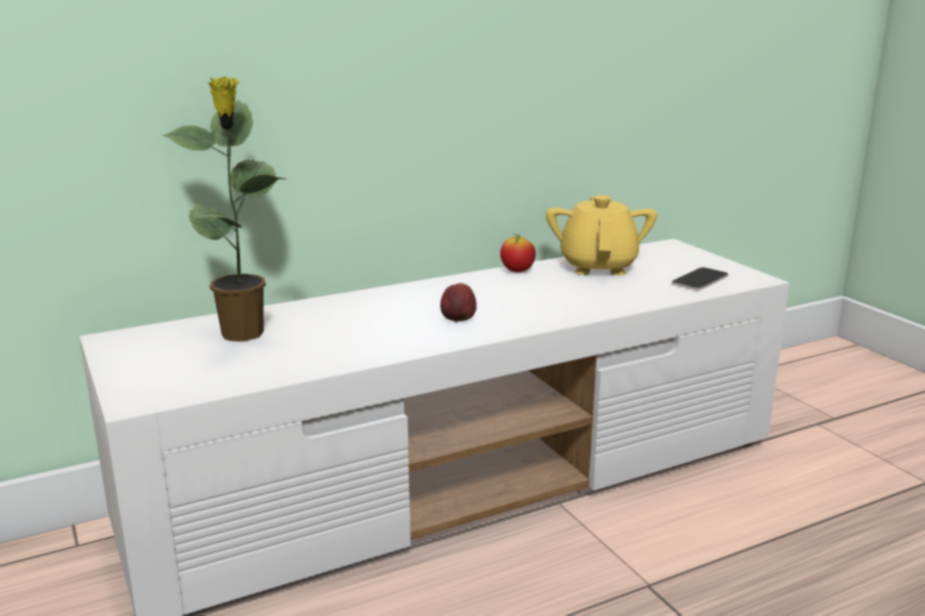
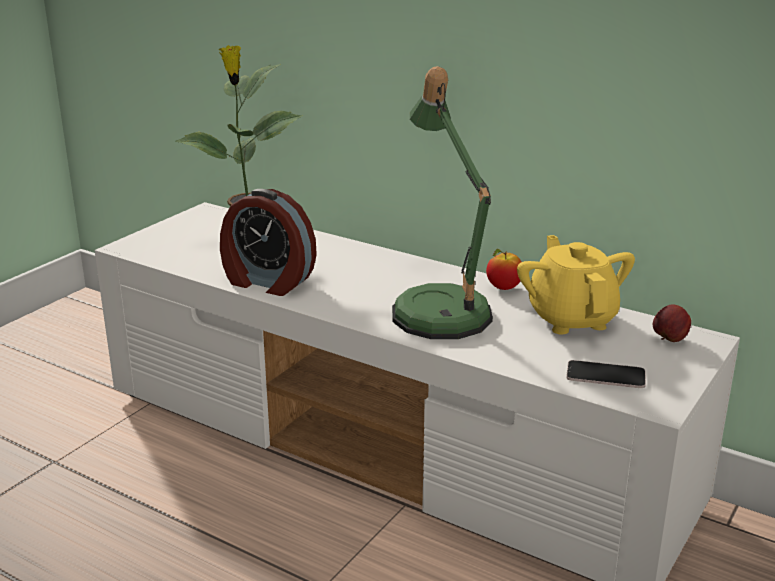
camera: 60 degrees right, 5 degrees up
(372, 347) = (267, 282): none -> alarm clock
(458, 321) = (352, 295): apple -> apple (669, 340)
(526, 297) = (439, 307): none -> table lamp
(598, 267) = (571, 318): yellow teapot -> yellow teapot turned 75 degrees counterclockwise

